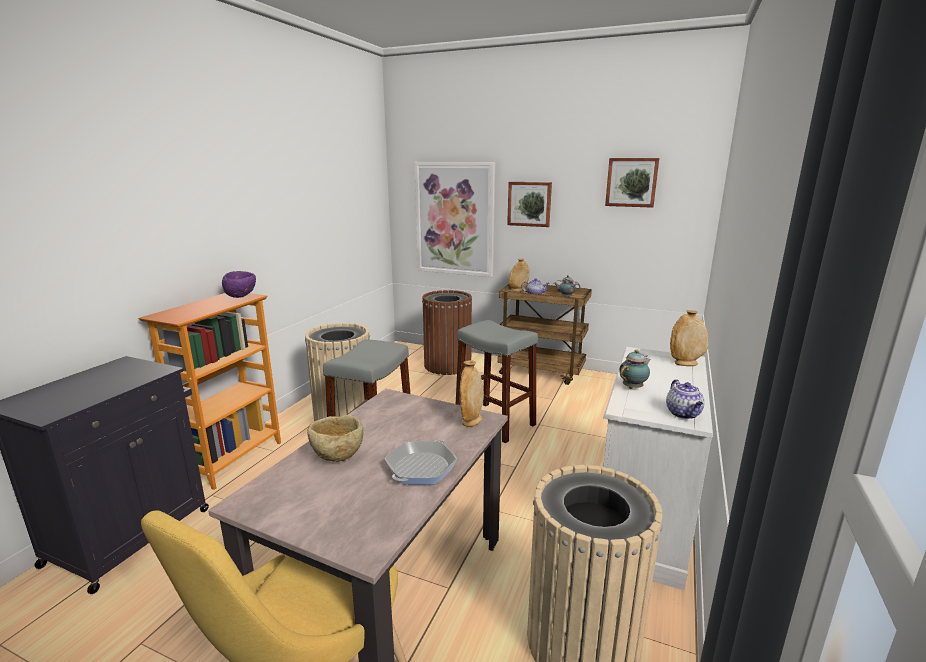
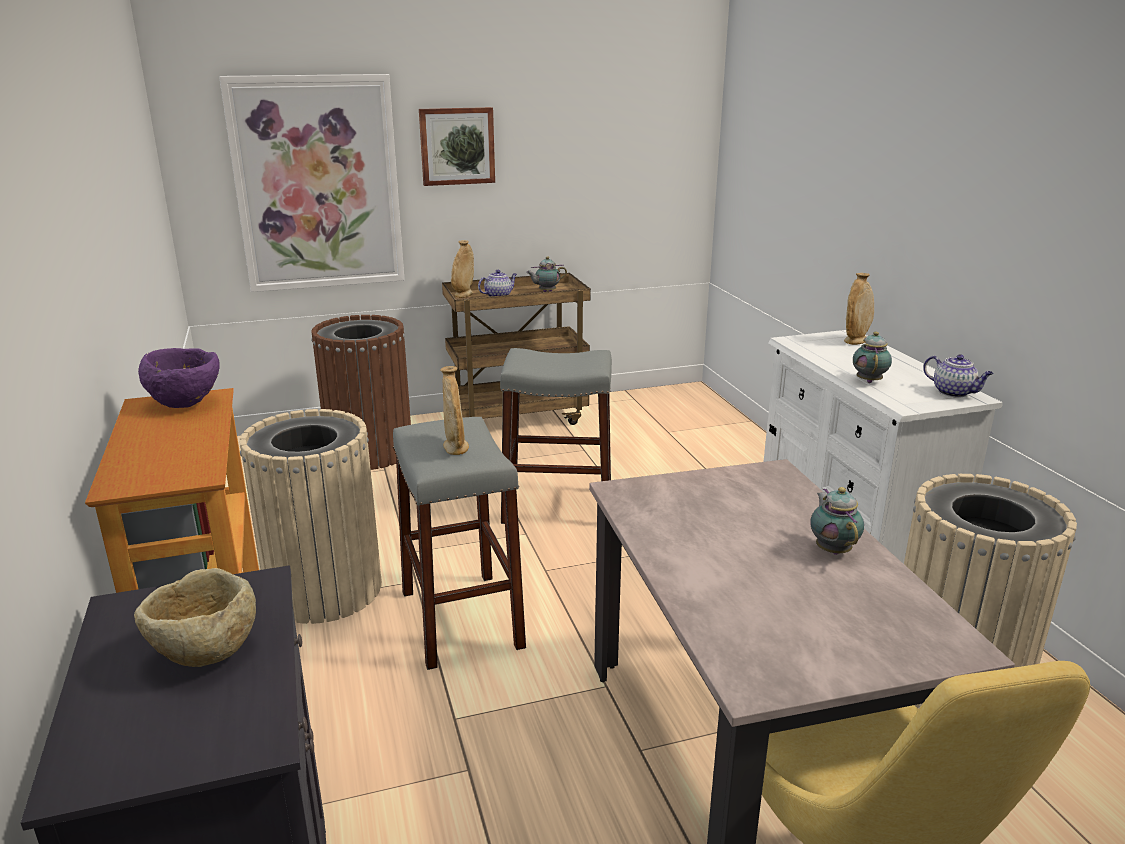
camera: 40 degrees left, 5 degrees up
(337, 455) = (725, 581): beige bowl -> beige bowl (205, 653)
(421, 468) = (832, 549): frying pan -> teapot
(471, 421) = (769, 479): beige vase -> beige vase (456, 448)
(631, 182) = (610, 103): picture -> none

